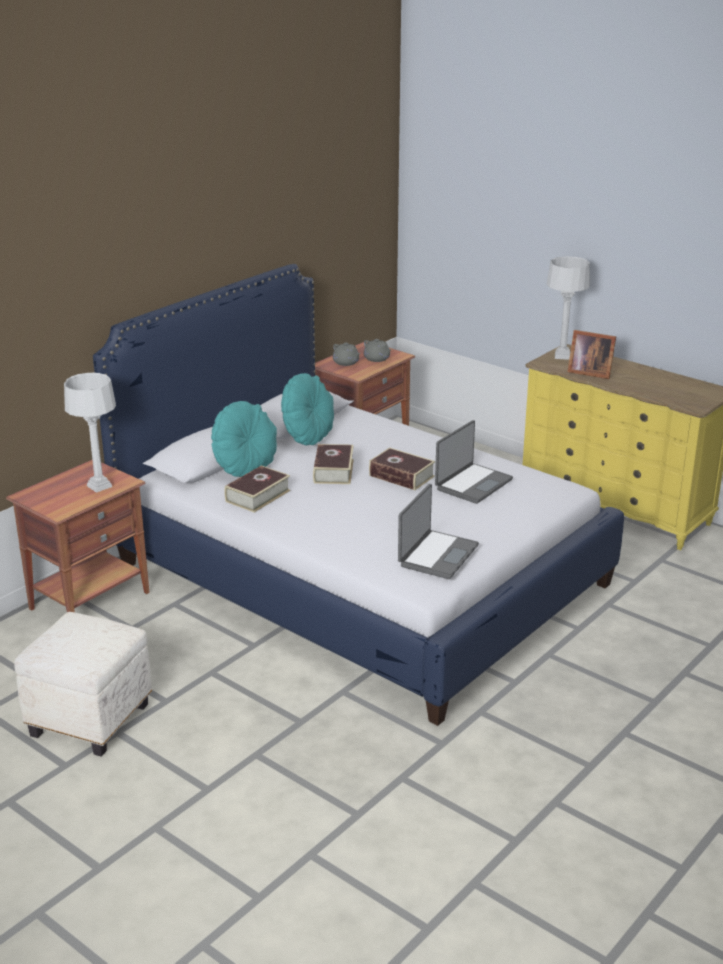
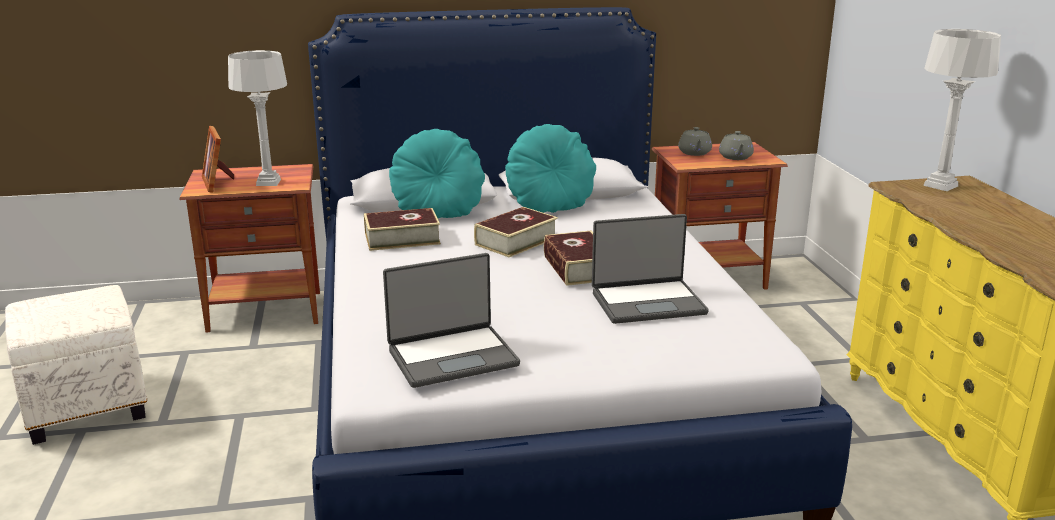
camera: 40 degrees right, 5 degrees down
(589, 372) = (951, 209): picture frame -> picture frame (219, 183)

